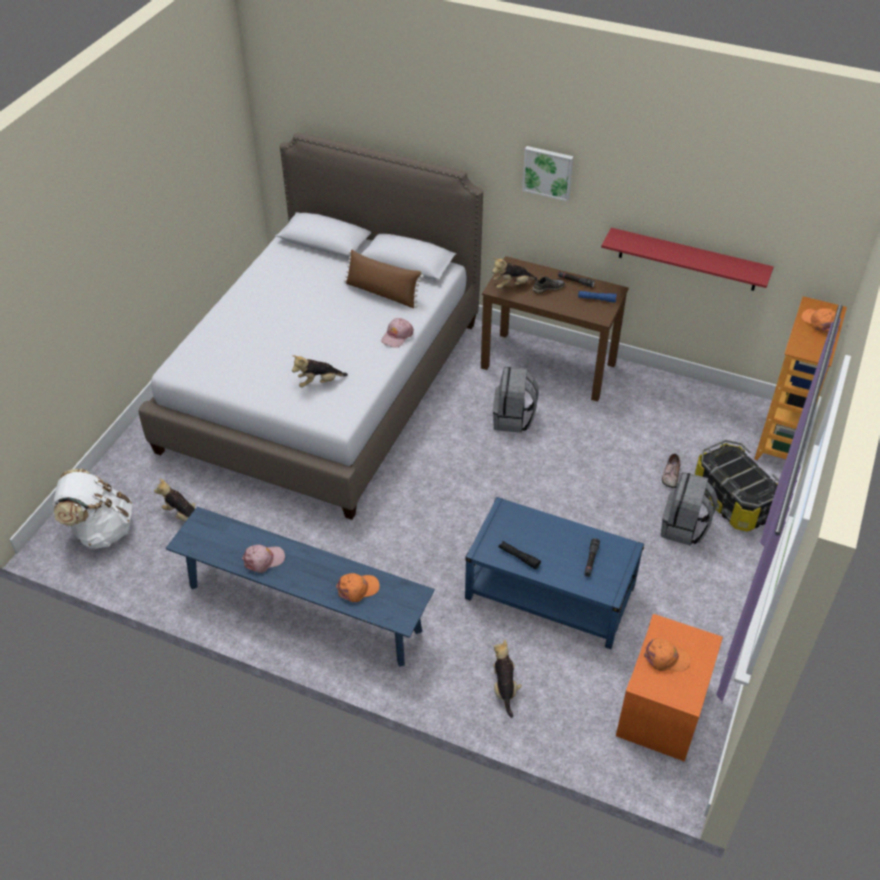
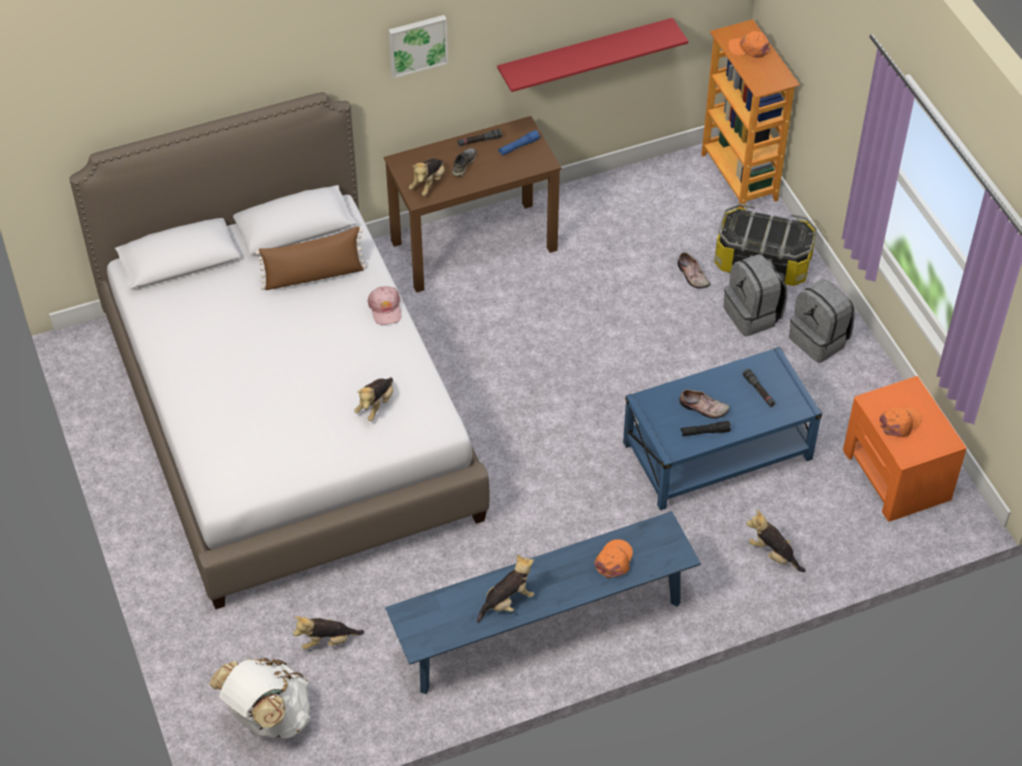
camera: 45 degrees left, 5 degrees up
(263, 560) = (507, 602): pink cap -> plush toy
(513, 419) = (506, 321): grey backpack -> grey backpack (820, 340)
(537, 542) = (703, 408): none -> shoe

